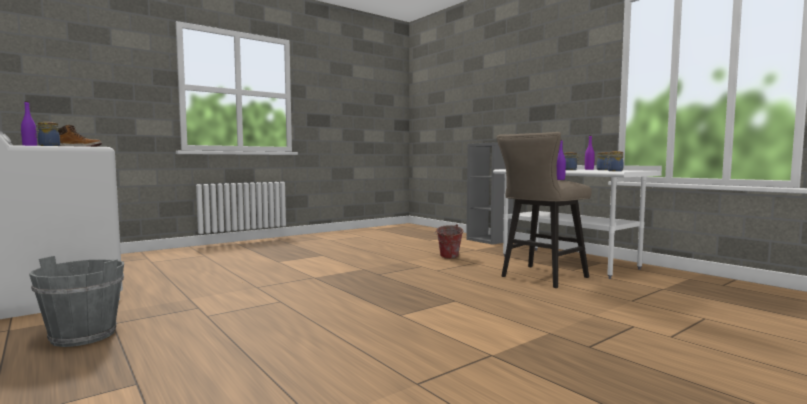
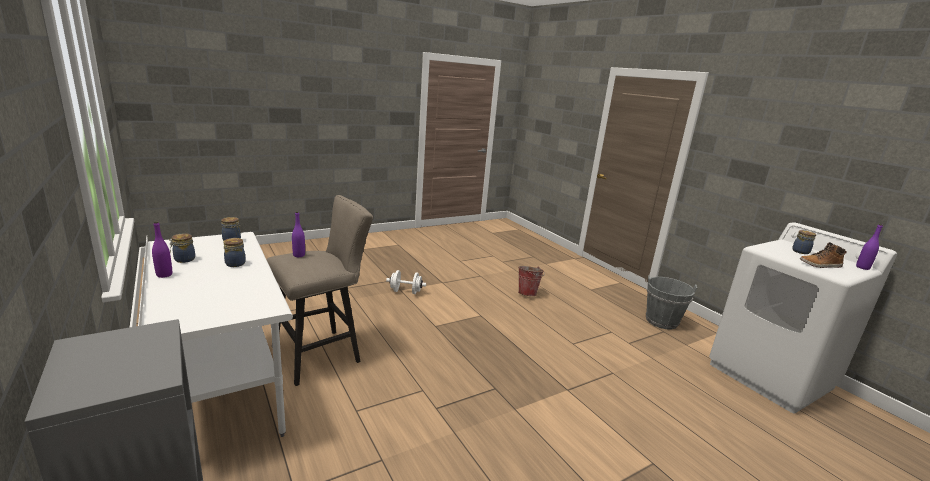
camera: 175 degrees left, 15 degrees up
(448, 258) = (379, 442): bucket -> bucket (528, 293)
(538, 331) = (405, 291): none -> white dumbbell

